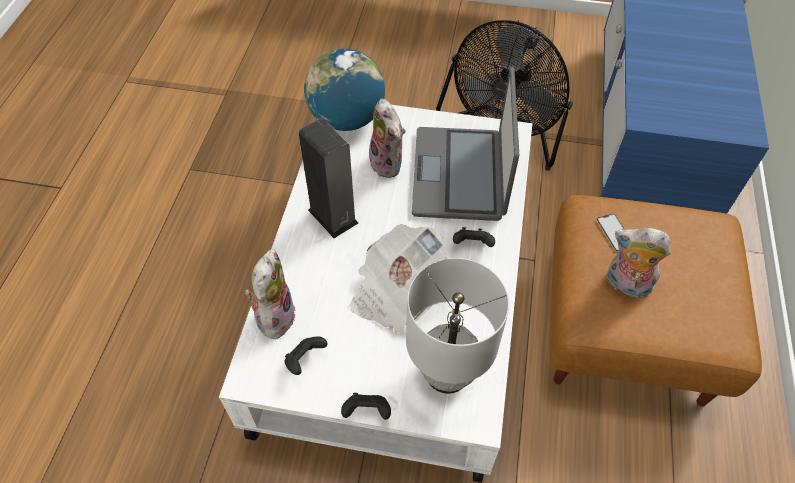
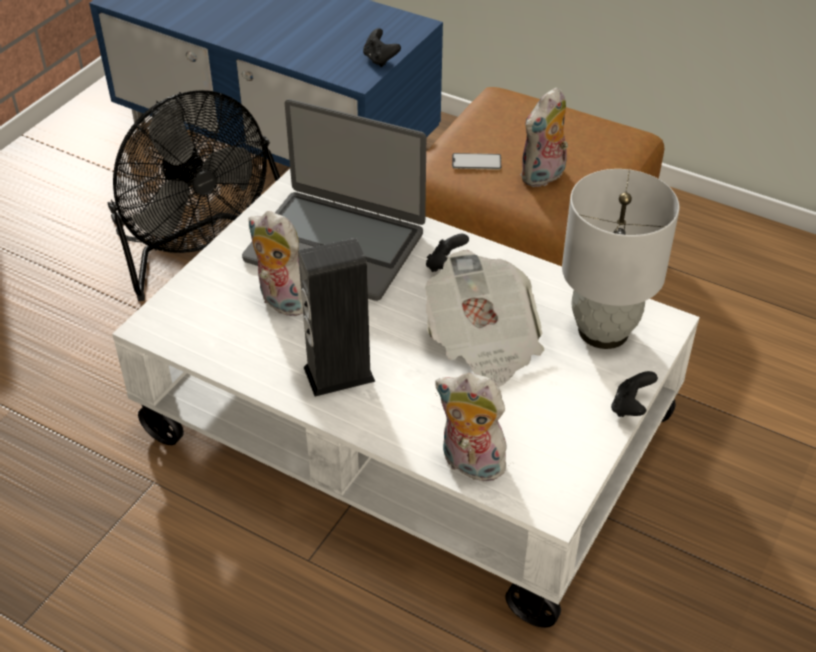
camera: 70 degrees left, 10 degrees down
(305, 360) = (545, 447): black game controller -> black game controller (380, 60)
(347, 119) = (175, 322): globe -> none
(389, 164) = (281, 301): plush toy -> plush toy turned 135 degrees counterclockwise

